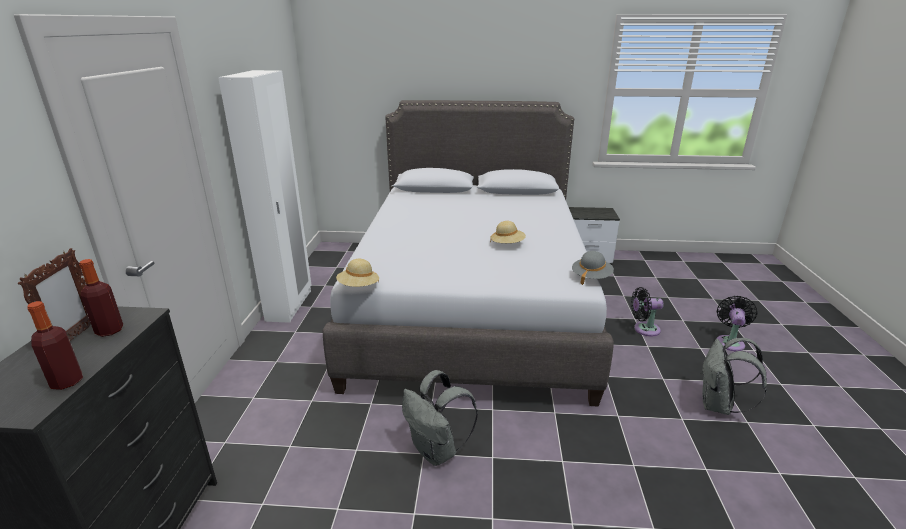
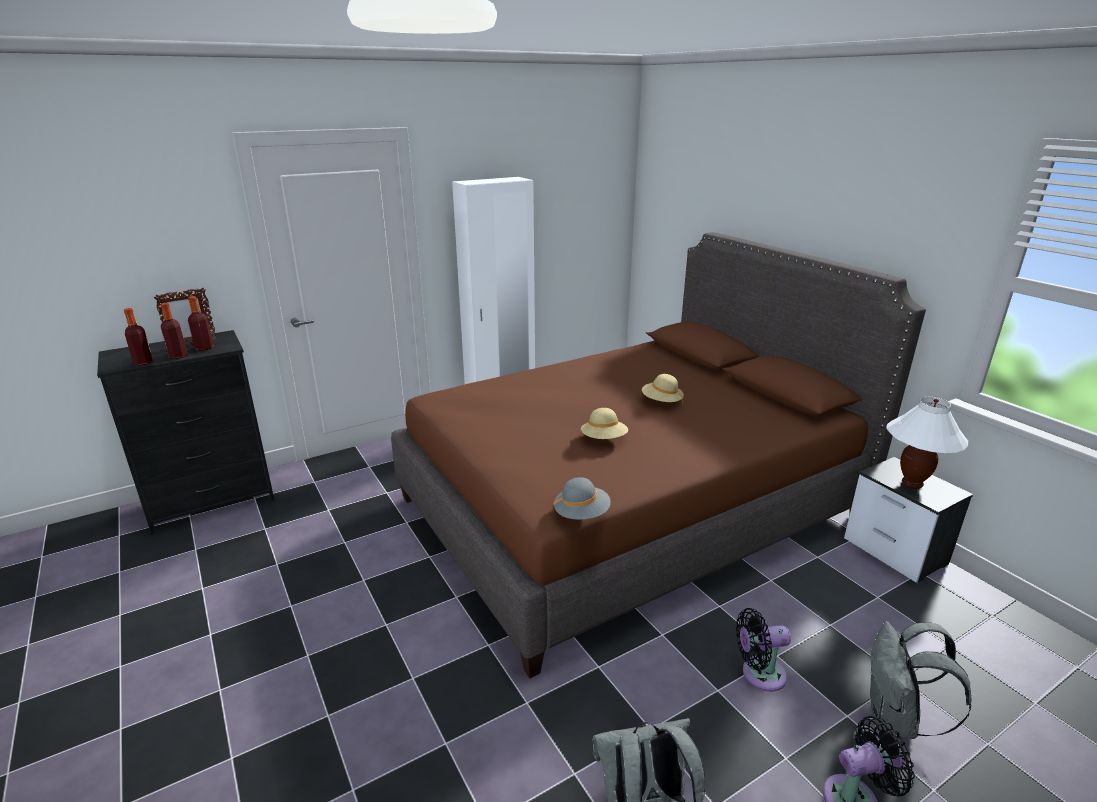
camera: 55 degrees right, 0 degrees up
(99, 352) = (178, 356): none -> bottle
(358, 287) = (417, 405): beige hat -> beige hat (661, 402)
(437, 451) = (371, 586): grey backpack -> grey backpack (895, 719)
(471, 304) = (628, 507): grey bed -> brown bed
(593, 213) = (912, 484): none -> white table lamp
(644, 329) = (759, 674): black fan -> black fan turned 60 degrees counterclockwise

